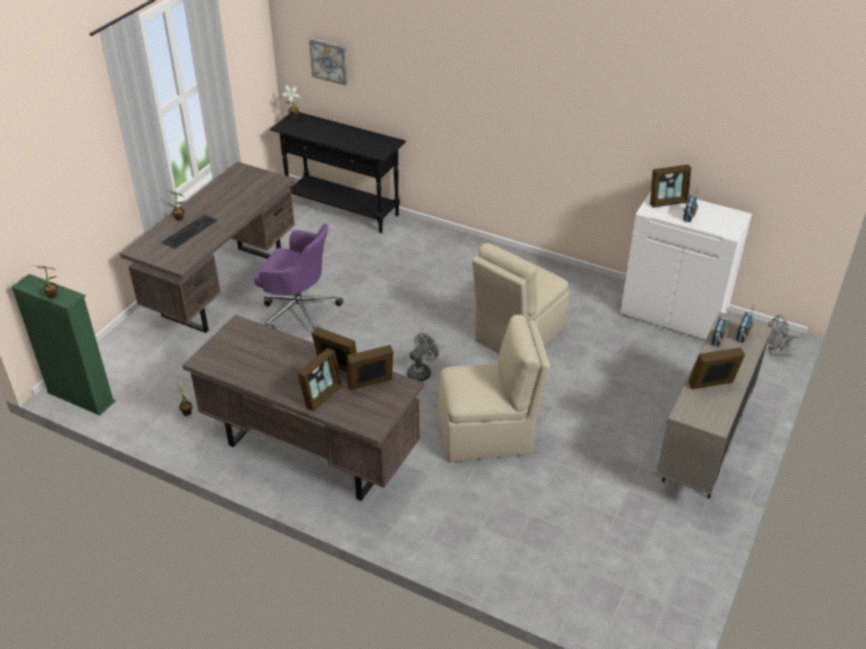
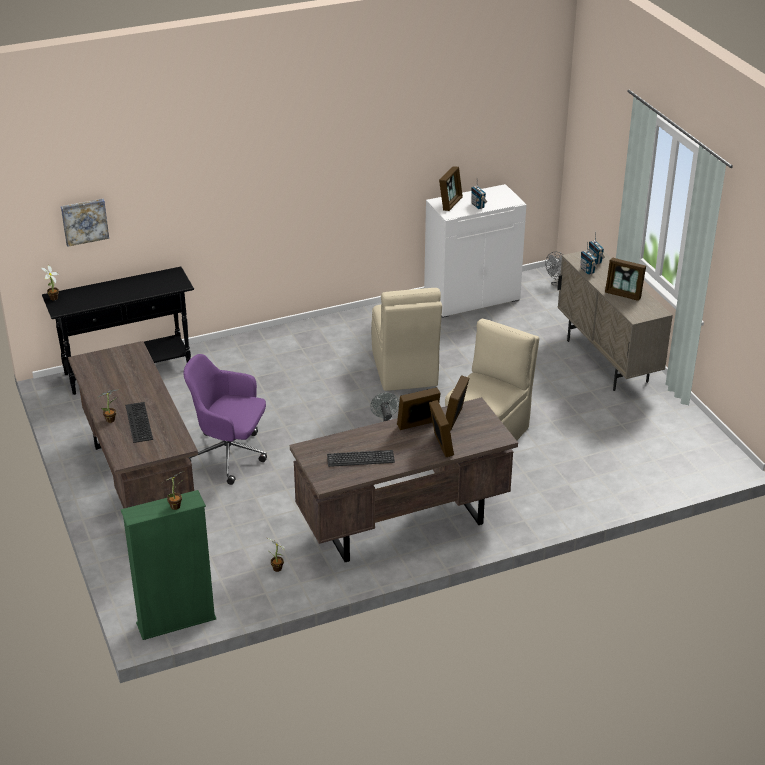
camera: 50 degrees left, 5 degrees down
(254, 361) = (360, 459): none -> keyboard
(298, 311) = (229, 455): purple office chair -> purple office chair turned 135 degrees counterclockwise
(711, 385) = (623, 294): picture frame -> picture frame turned 90 degrees counterclockwise

